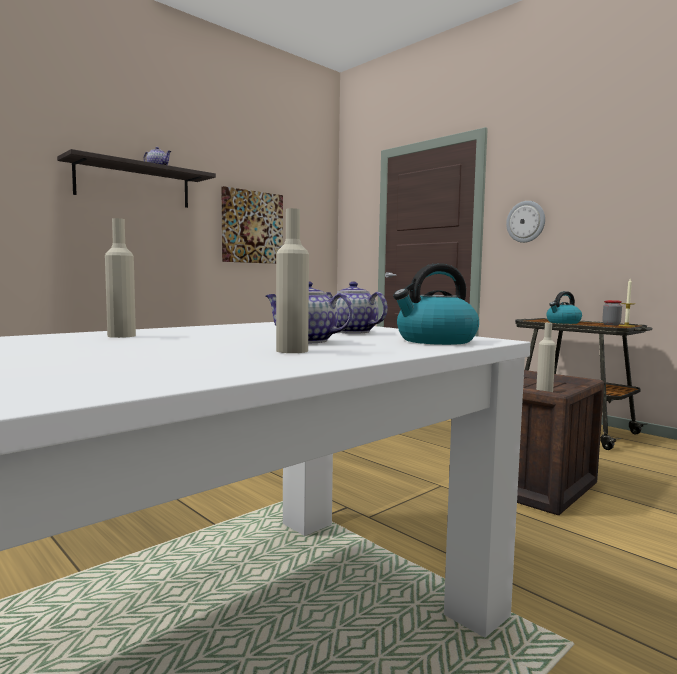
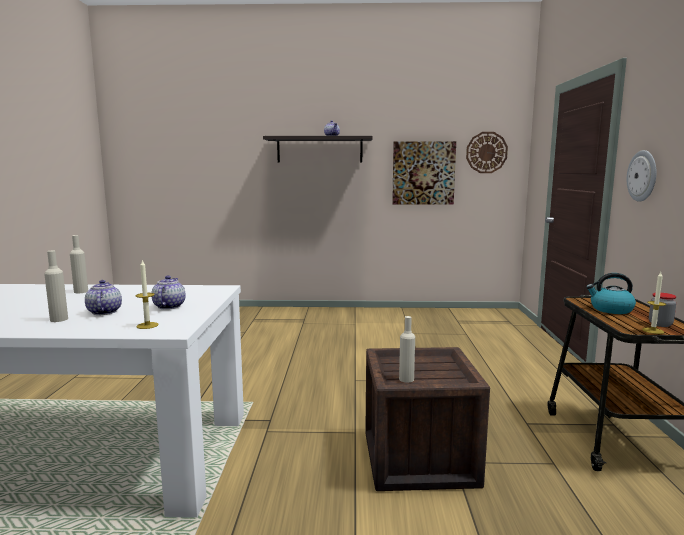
camera: 45 degrees right, 5 degrees up
(306, 211) = (486, 152): none -> wall clock
(435, 341) = (147, 325): kettle -> candle

